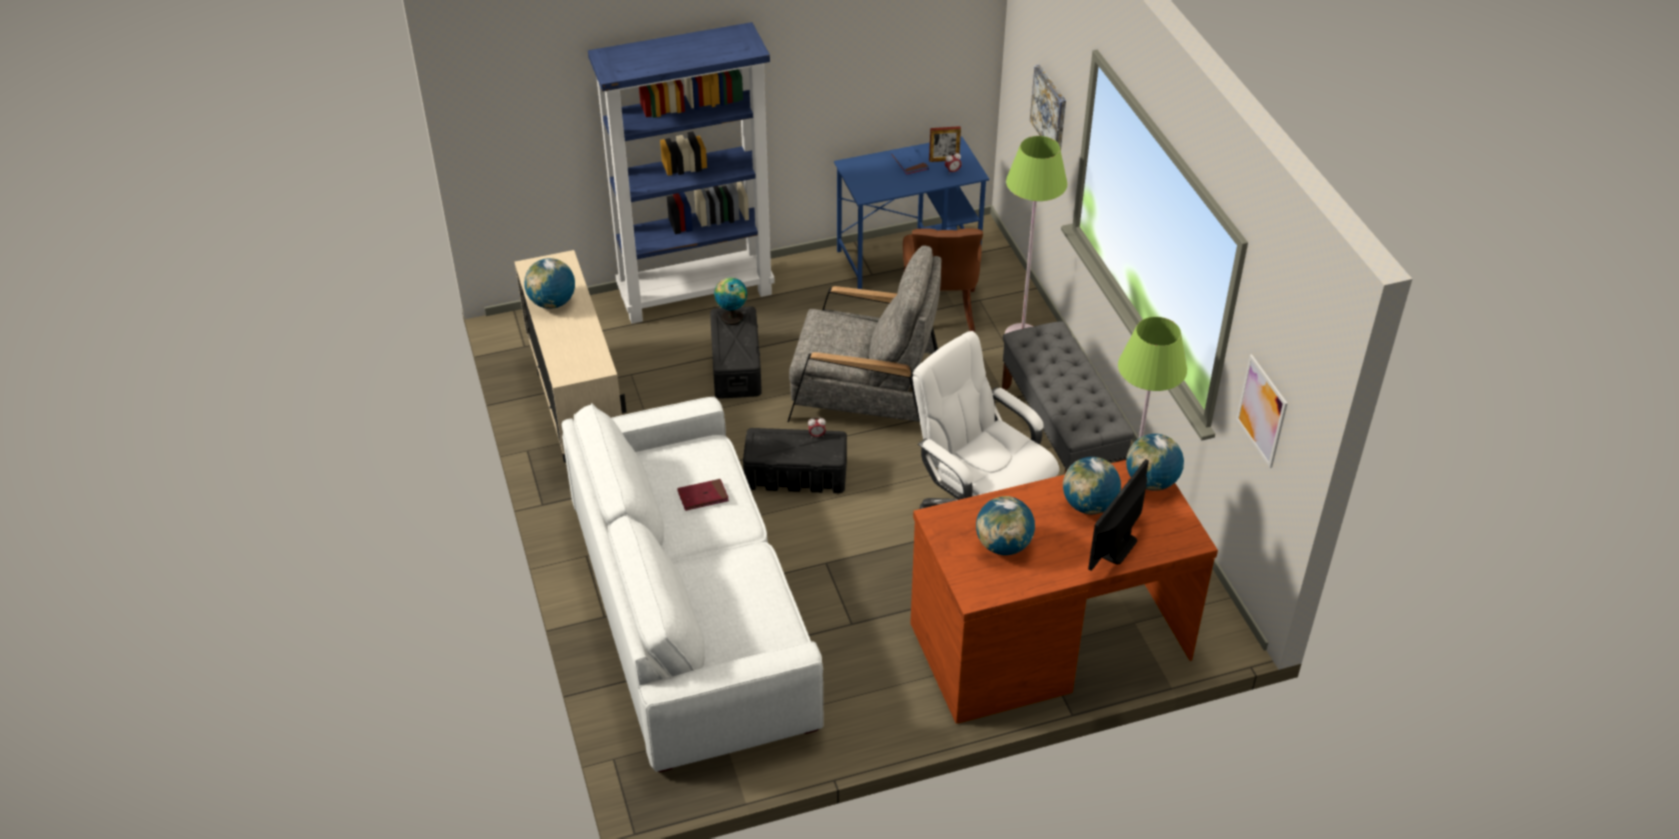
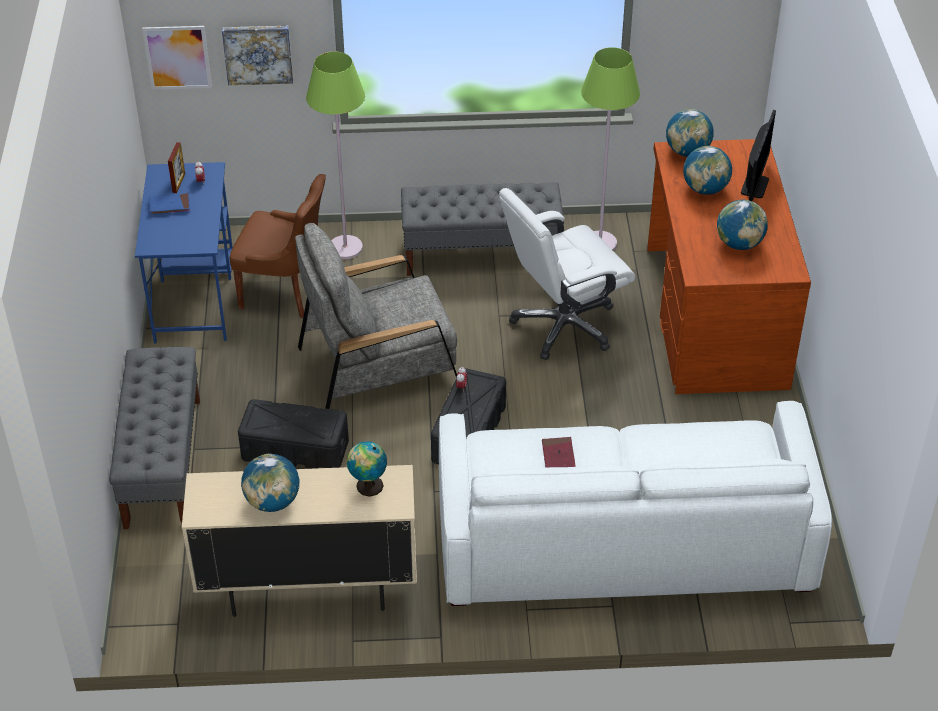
camera: 75 degrees left, 0 degrees up
(697, 293) = (163, 462): blue bookcase -> grey bench
(731, 316) = (259, 418): globe -> globe (367, 486)
(865, 395) = (378, 365): grey armchair -> grey armchair turned 135 degrees counterclockwise
(1116, 547) = (754, 186): monitor -> monitor turned 120 degrees counterclockwise
(1262, 411) = (699, 44): picture -> picture (177, 57)

